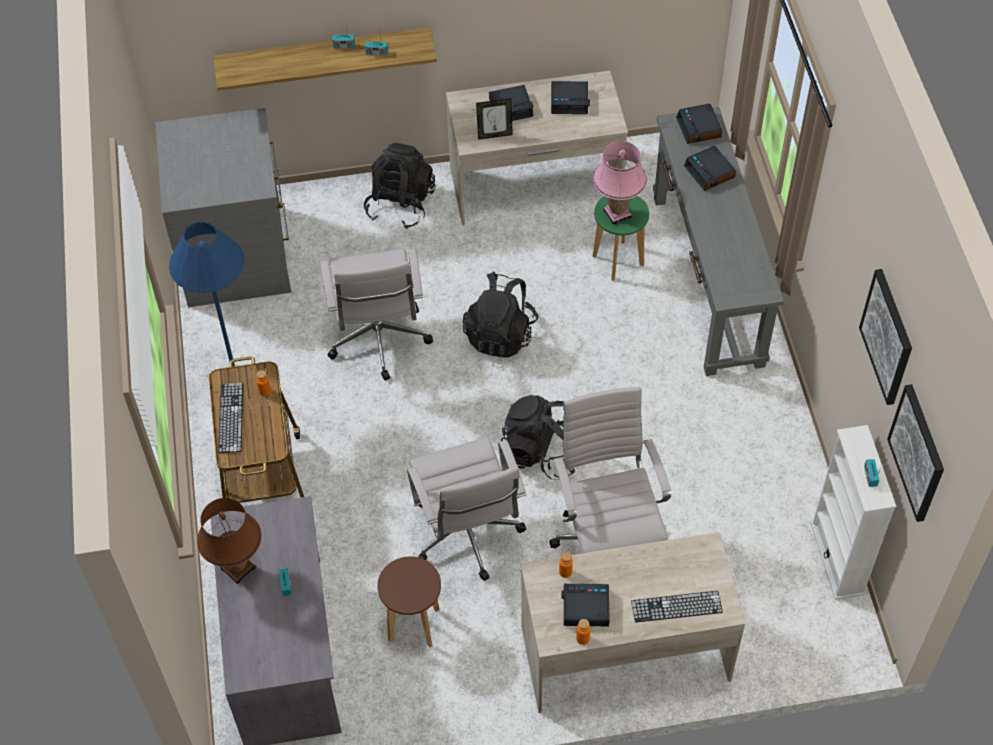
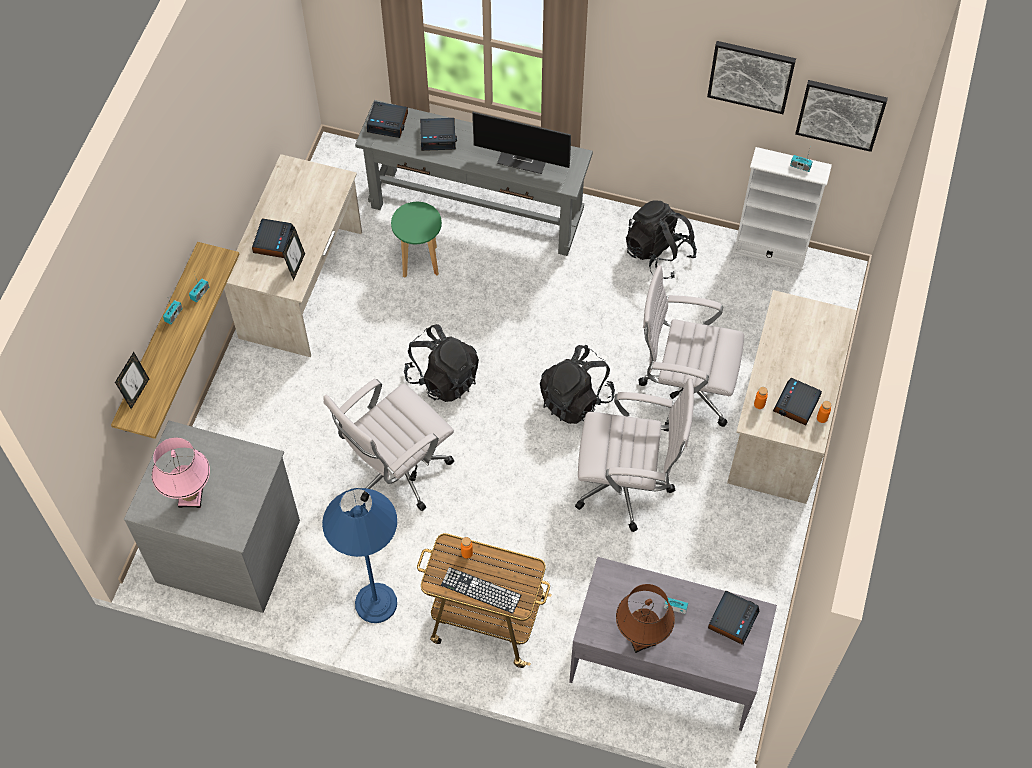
camera: 65 degrees left, 5 degrees up
(253, 57) = (137, 393): none -> picture frame
(379, 342) = (396, 472): white office chair -> white office chair turned 120 degrees clockwise
(400, 204) = (255, 394): black backpack -> black backpack (658, 253)
(414, 624) = (688, 558): brown stool -> none
(569, 101) = (295, 197): alarm clock -> alarm clock (732, 619)
(617, 213) = (416, 225): pink table lamp -> pink table lamp (190, 497)
(676, 606) = (823, 346): keyboard -> none
(733, 249) = (524, 158): none -> monitor

